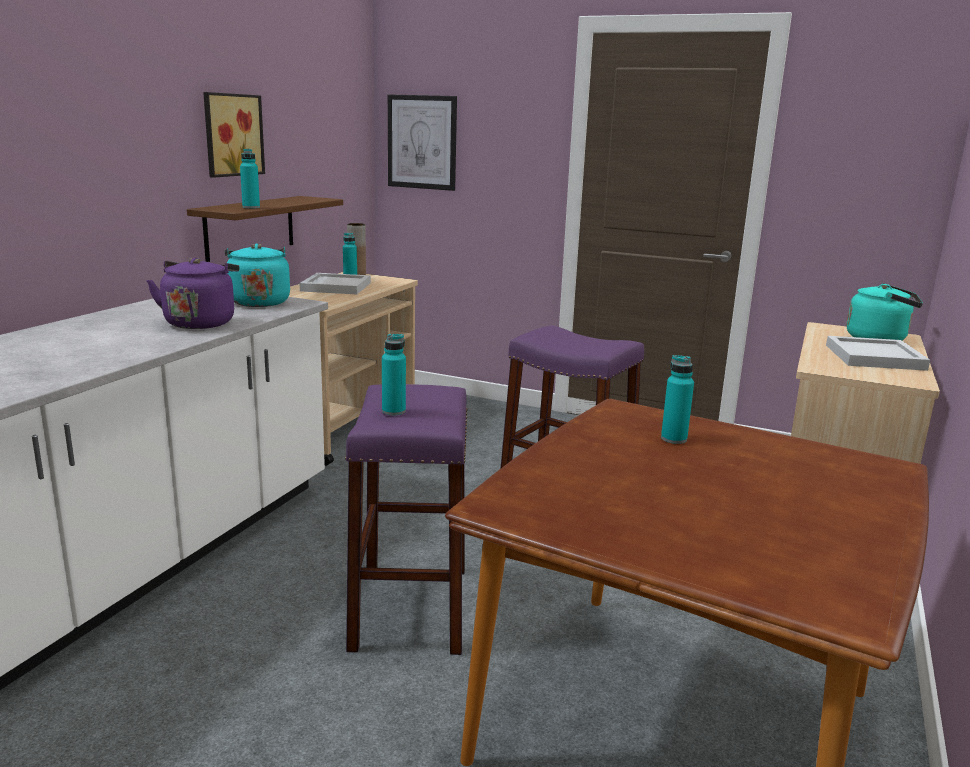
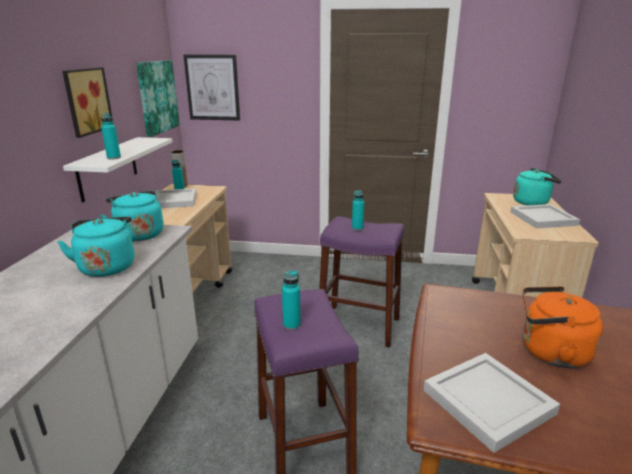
camera: 15 degrees left, 5 degrees up
(200, 322) = (107, 266): purple kettle -> turquoise kettle
(250, 227) = (108, 168): brown shelf -> white shelf
(340, 148) = (157, 97): none -> picture
(578, 502) = (488, 403): none -> white tray
(673, 439) = (494, 317): turquoise bottle -> turquoise bottle (357, 228)
(718, 477) = (549, 352): none -> orange kettle

